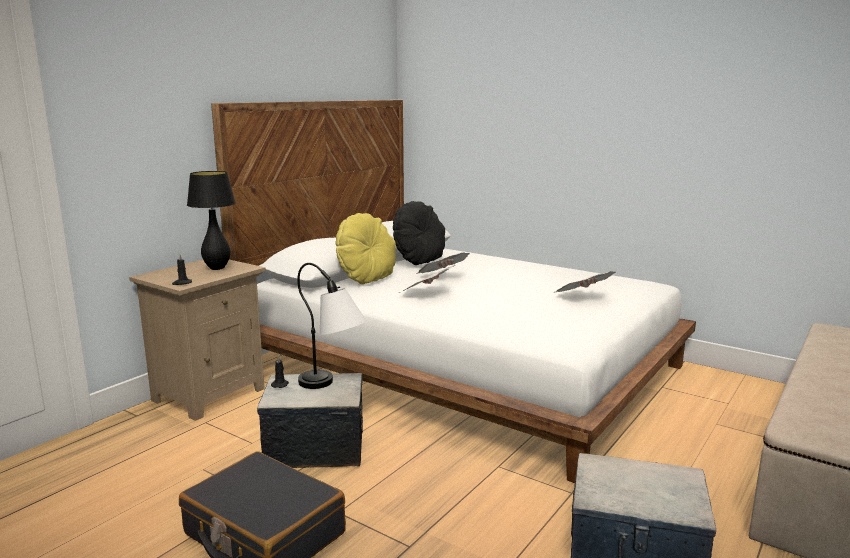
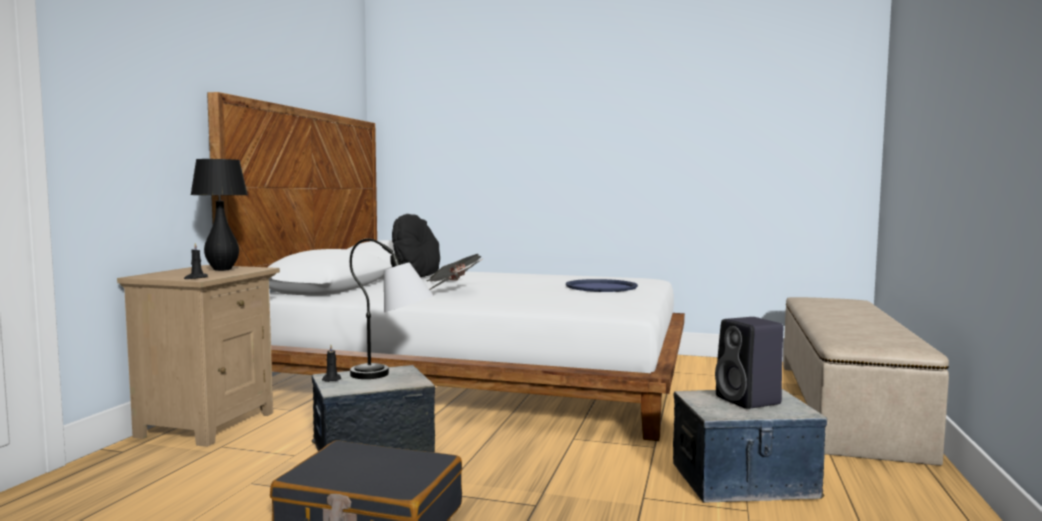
camera: 20 degrees left, 10 degrees down
(367, 280) = (377, 288): yellow pillow -> none
(583, 297) = (601, 287): newspaper -> blue tray
(647, 484) = (749, 401): none -> black speaker

